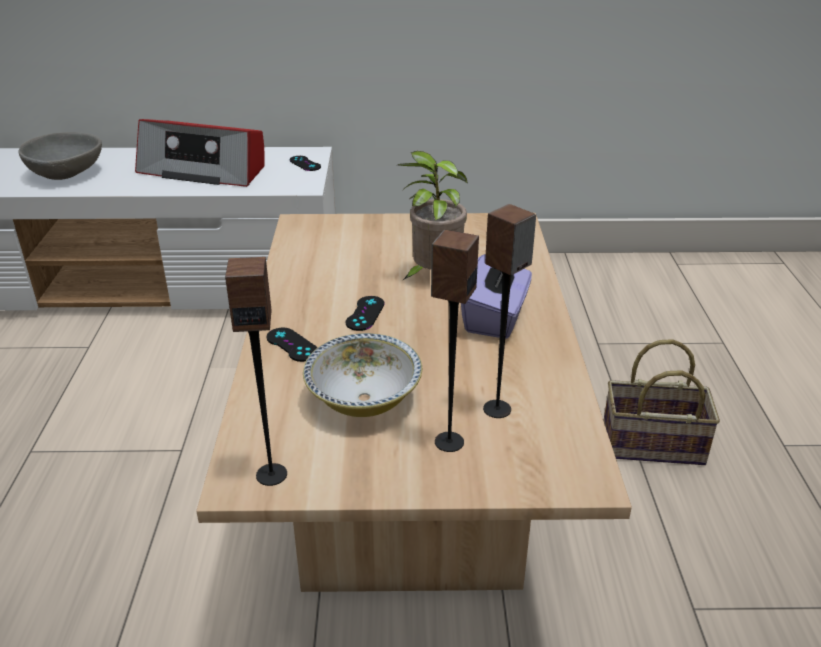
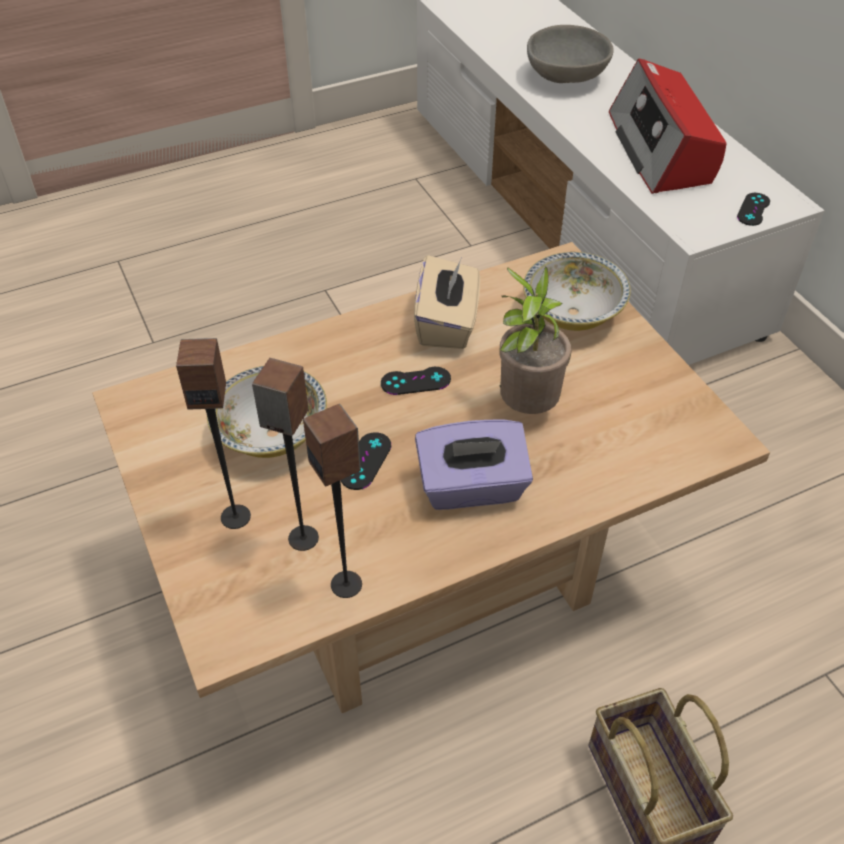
camera: 65 degrees right, 15 degrees up
(271, 474) = (146, 416): speaker -> speaker (347, 584)
(292, 345) = (331, 353): black game controller -> black game controller (366, 461)
(314, 284) = (447, 324): none -> beige tissue box
(356, 234) = (572, 313): none -> bowl

